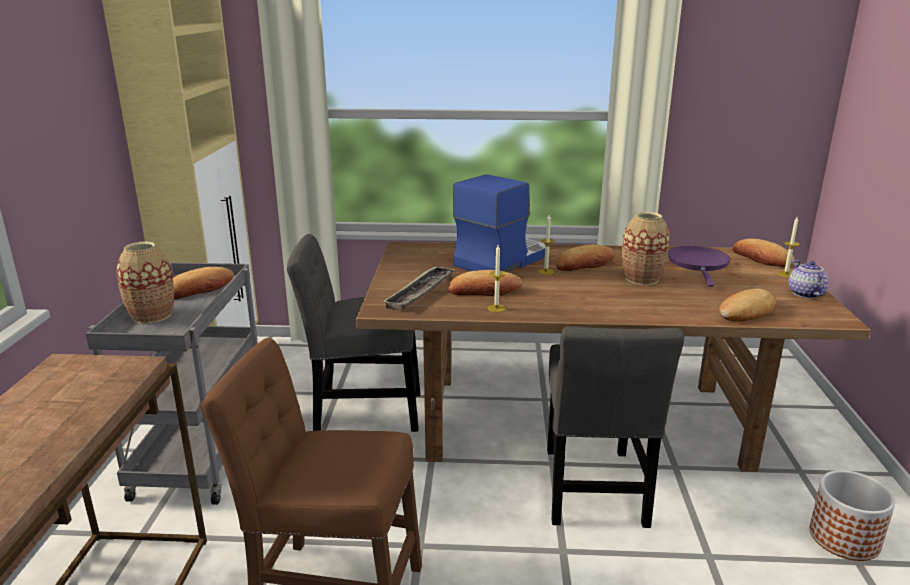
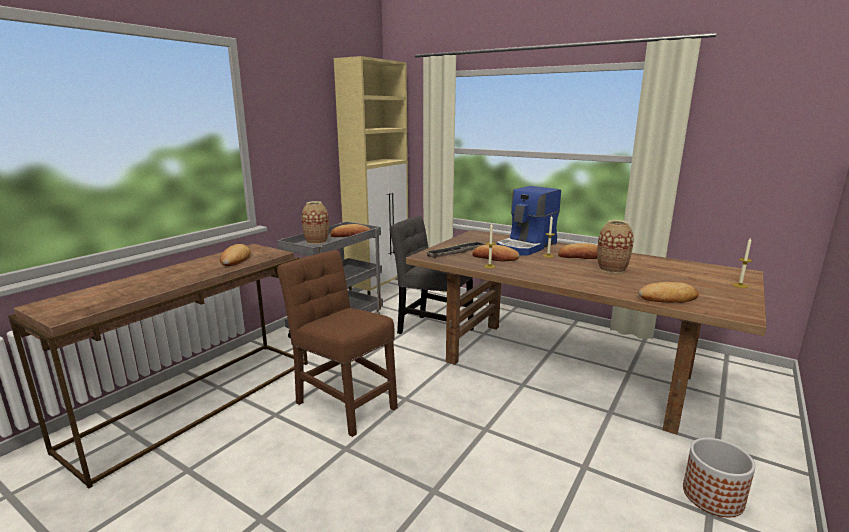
camera: 30 degrees right, 5 degrees down
(501, 260) = (527, 246): coffee machine -> coffee machine turned 150 degrees clockwise
(594, 491) = (536, 407): grey chair -> none
(698, 264) = (670, 269): purple frying pan -> none
(761, 258) = (733, 274): bread -> bread (235, 259)
(804, 294) = (738, 298): teapot -> none

